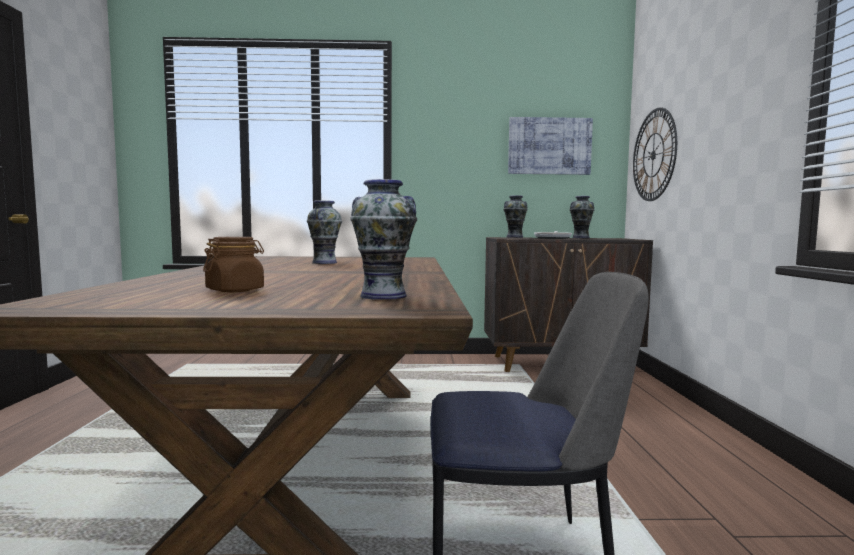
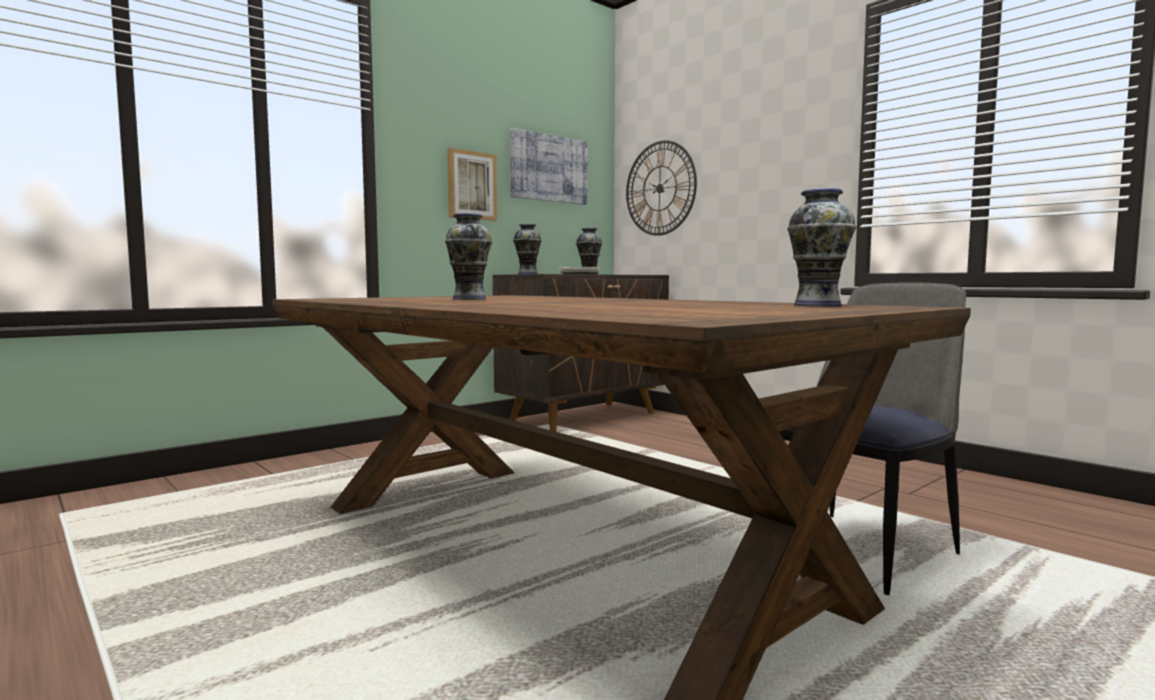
camera: 40 degrees left, 0 degrees up
(235, 290) = (685, 308): brown jar -> none
(471, 167) = (471, 185): none -> picture

